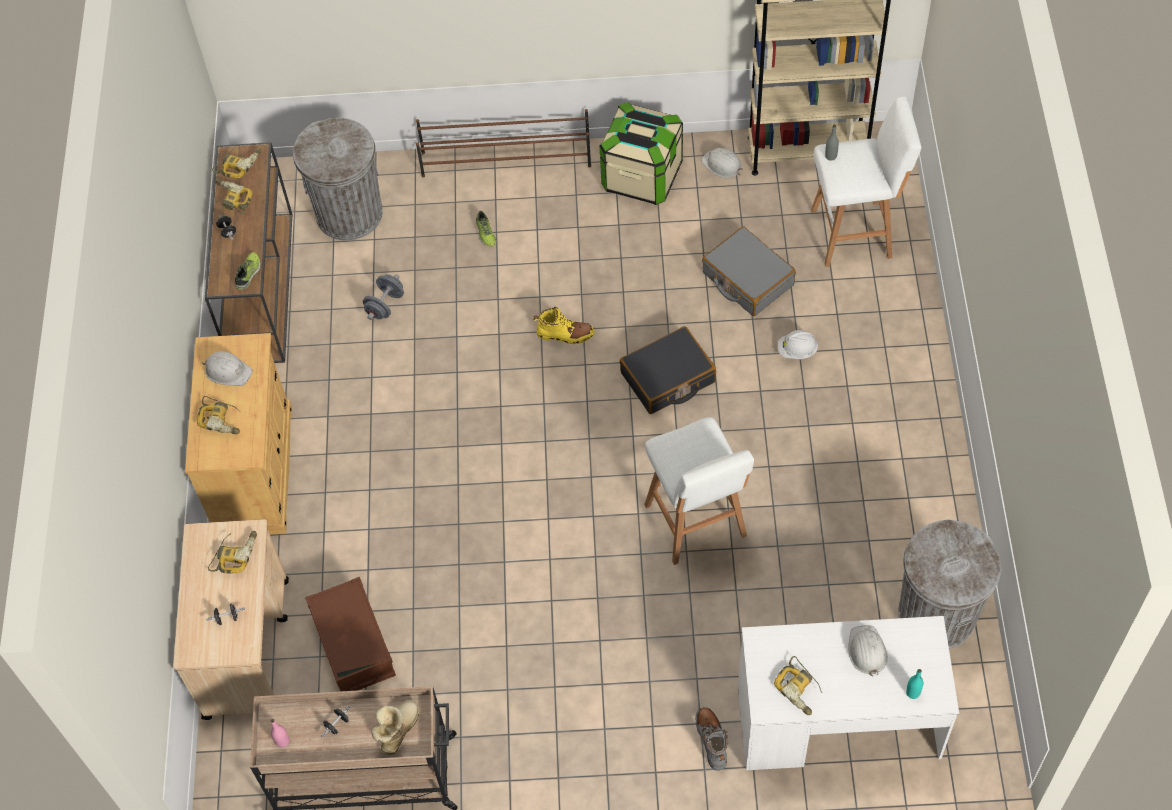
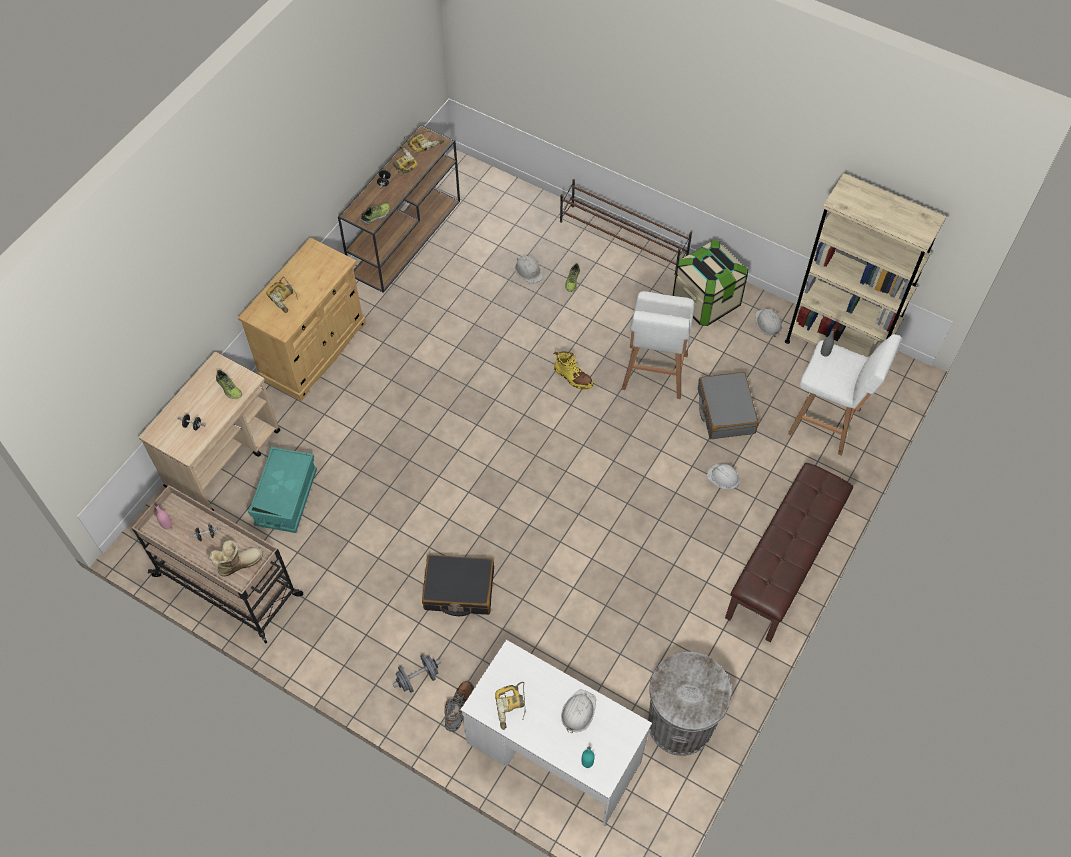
camera: 30 degrees right, 0 degrees up
(227, 371) = (312, 269): white hard hat -> white hard hat (528, 271)
(235, 554) = (228, 388): power drill -> shoe
(349, 214) = (495, 220): grey trash can -> none
(354, 646) = (286, 498): brown storage box -> turquoise storage box
(385, 305) = (472, 292): grey dumbbell -> grey dumbbell (418, 678)
(668, 378) = (619, 446): black suitcase -> black suitcase (459, 590)
(696, 523) = (562, 556): white stool -> white stool (654, 374)
(918, 398) = (784, 565): none -> brown bench

